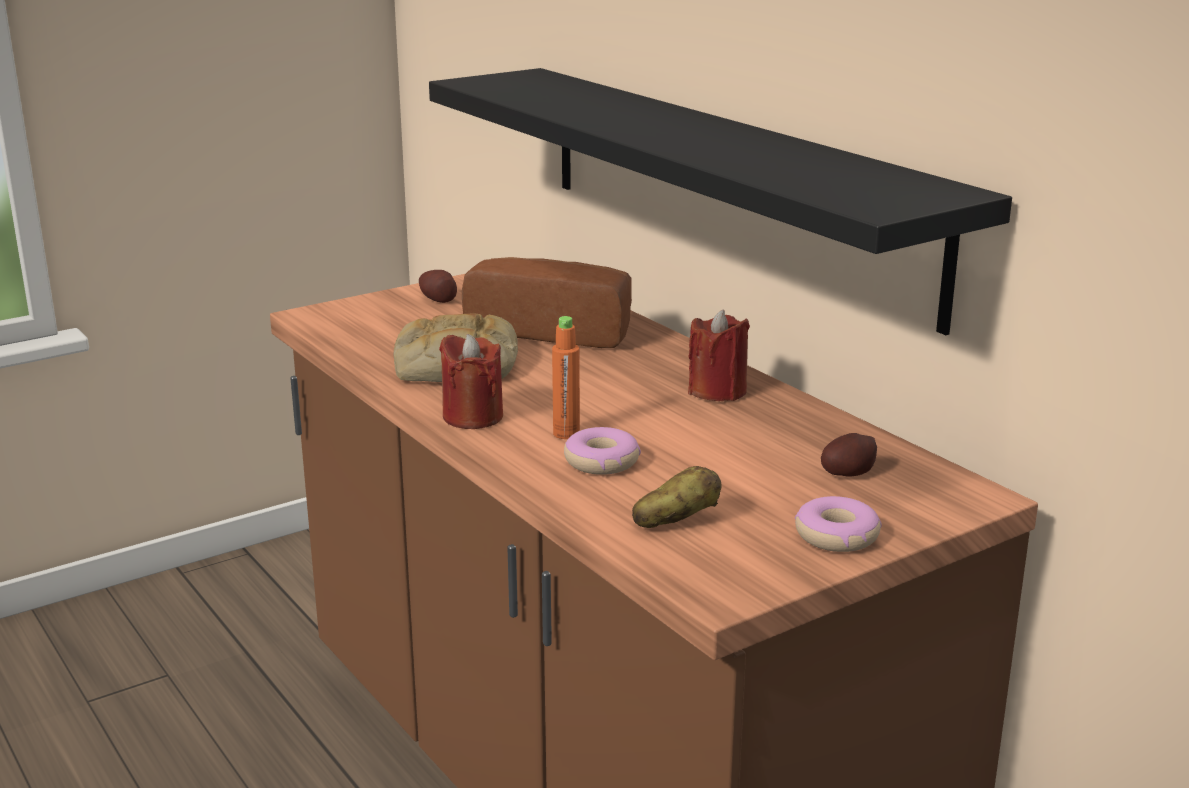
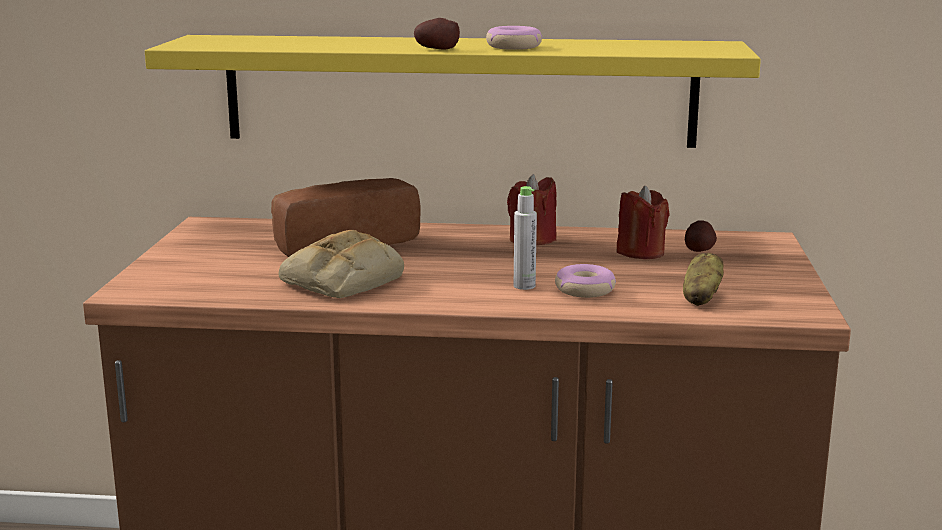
camera: 50 degrees left, 5 degrees down
(438, 299) = (200, 253): potato -> potato (436, 49)
(473, 417) = (445, 299): red candle -> red candle (640, 252)
(566, 433) = (524, 286): orange bottle -> grey bottle
(729, 185) = (459, 90): black shelf -> yellow shelf
(837, 536) = (774, 274): donut -> donut (514, 47)

